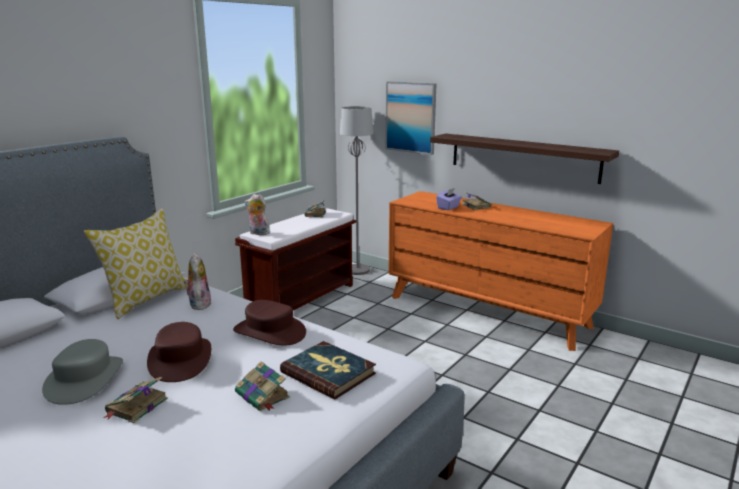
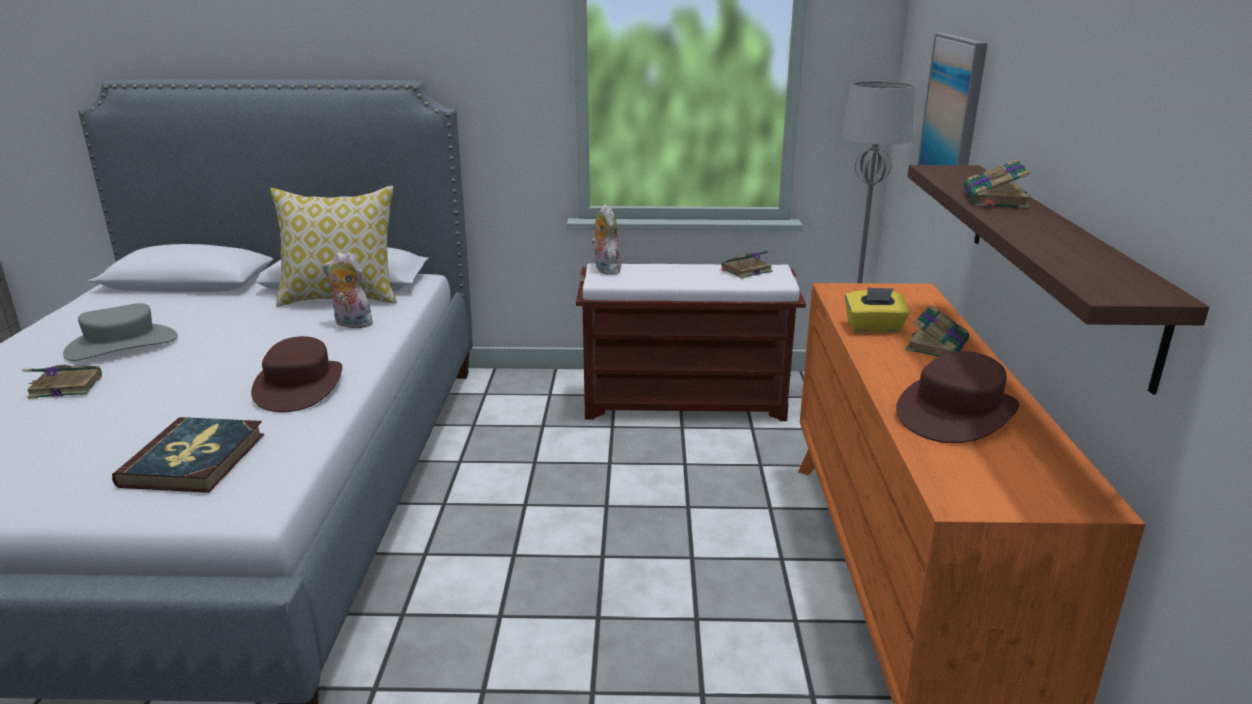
camera: 55 degrees right, 5 degrees up
(180, 359) = (188, 368): brown hat -> brown hat (957, 412)
(198, 304) = (351, 324): plush toy -> plush toy turned 120 degrees counterclockwise
(263, 396) = (116, 441): book -> book (995, 199)
(448, 207) = (874, 328): purple tissue box -> yellow tissue box

